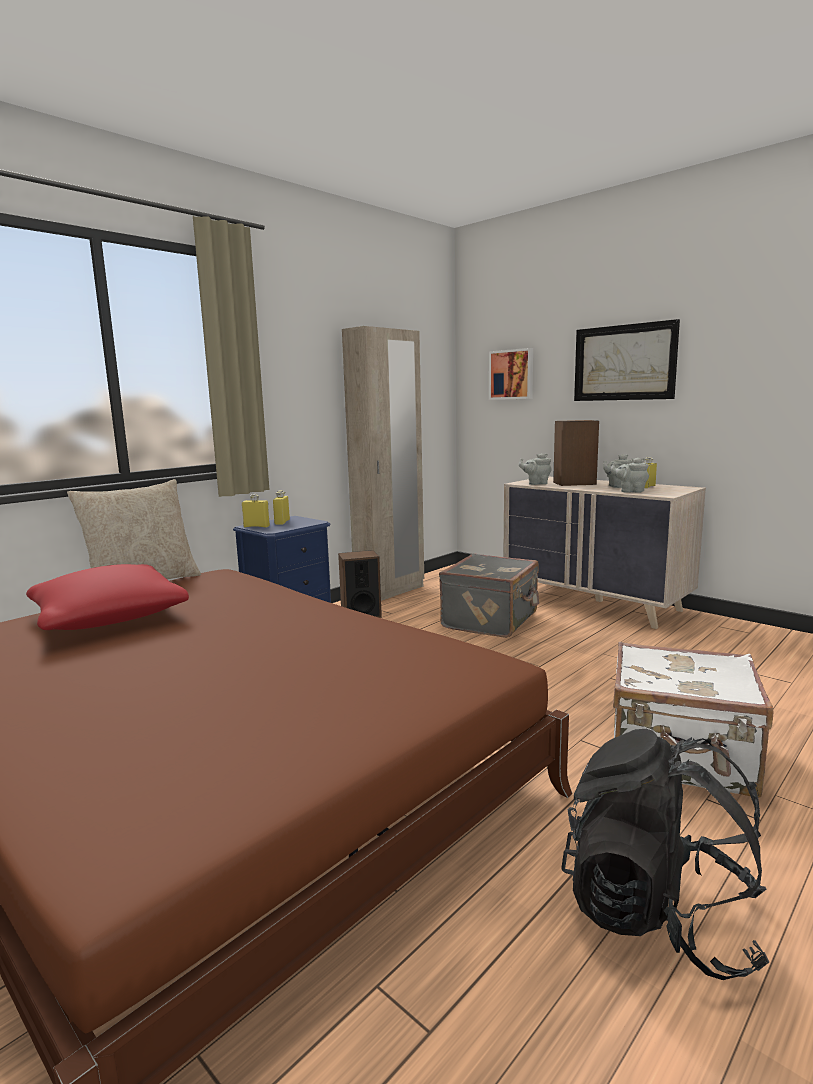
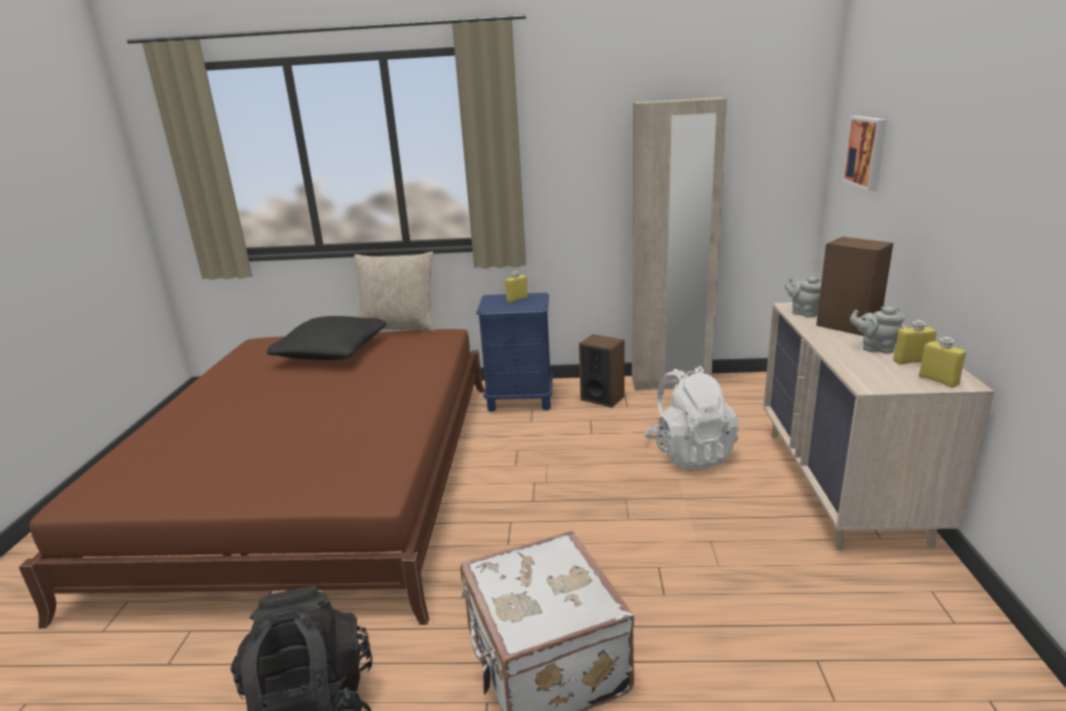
camera: 50 degrees right, 10 degrees up
(109, 618) = (332, 352): red pillow -> black pillow
(256, 526) = (492, 299): yellow bottle -> yellow bottle (938, 381)
(491, 620) = (689, 453): grey suitcase -> white backpack
(624, 362) = (956, 165): picture -> none
(630, 491) = (854, 363): grey teapot -> none

